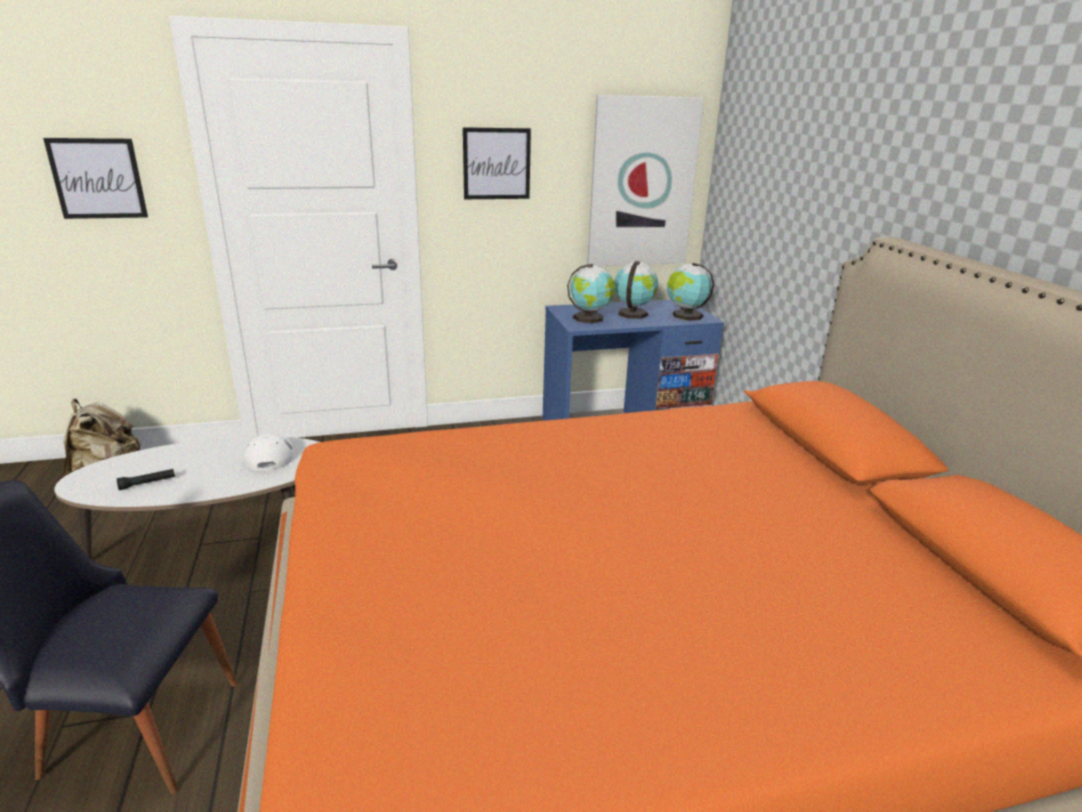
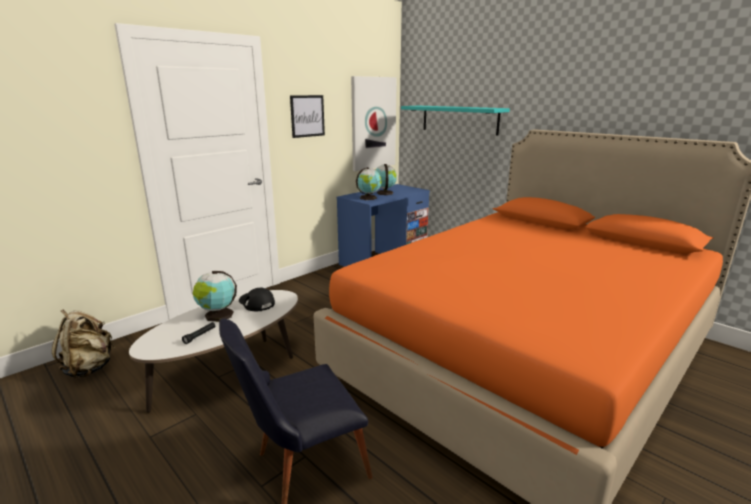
camera: 30 degrees left, 5 degrees down
(98, 178) = (61, 139): picture -> none
(270, 455) = (256, 302): white cap -> black cap
(685, 315) = (409, 190): globe -> globe (217, 315)
(785, 193) = (459, 119): none -> turquoise shelf

